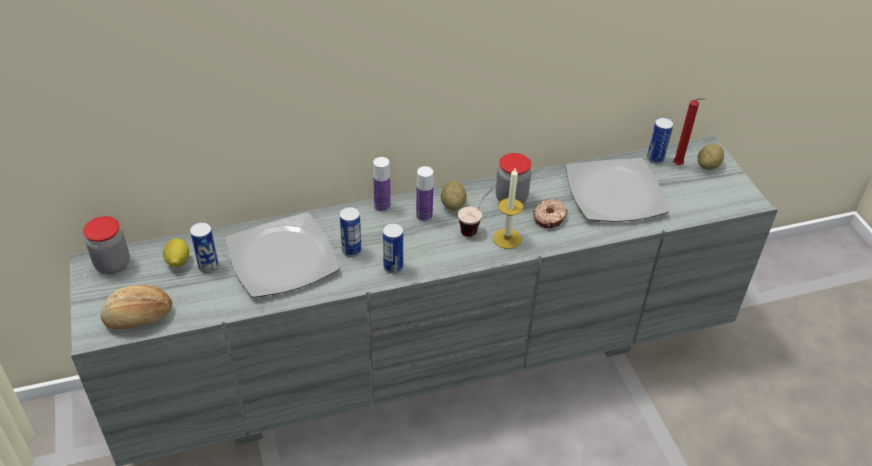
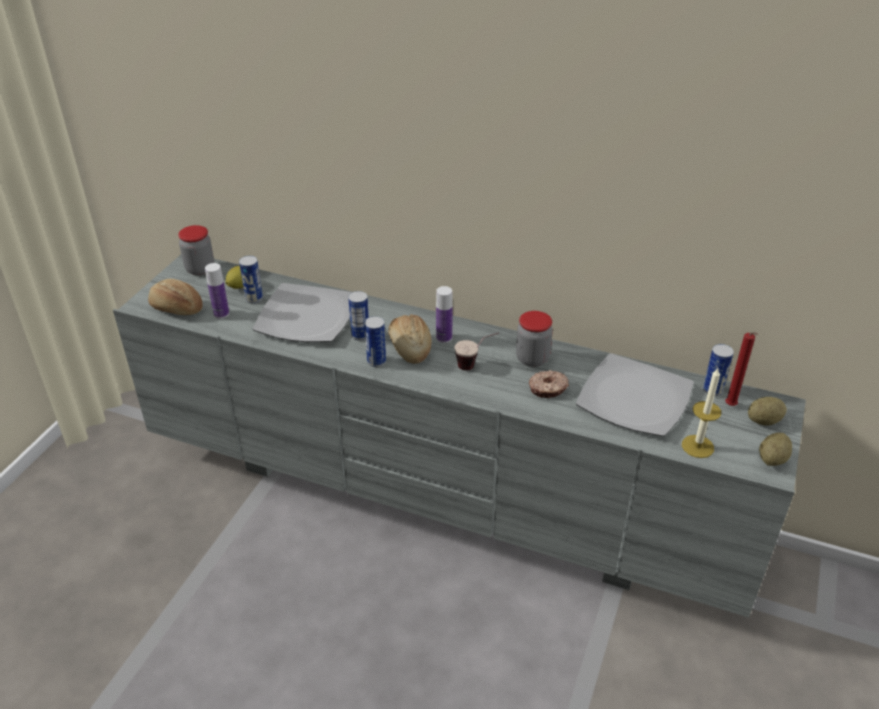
camera: 40 degrees right, 5 degrees down
(382, 206) = (420, 316): bottle -> bottle (221, 314)
(406, 239) = (410, 347): none -> bread
(453, 205) = (477, 340): potato -> potato (772, 459)
(507, 238) = (491, 386): candle -> candle (697, 446)

